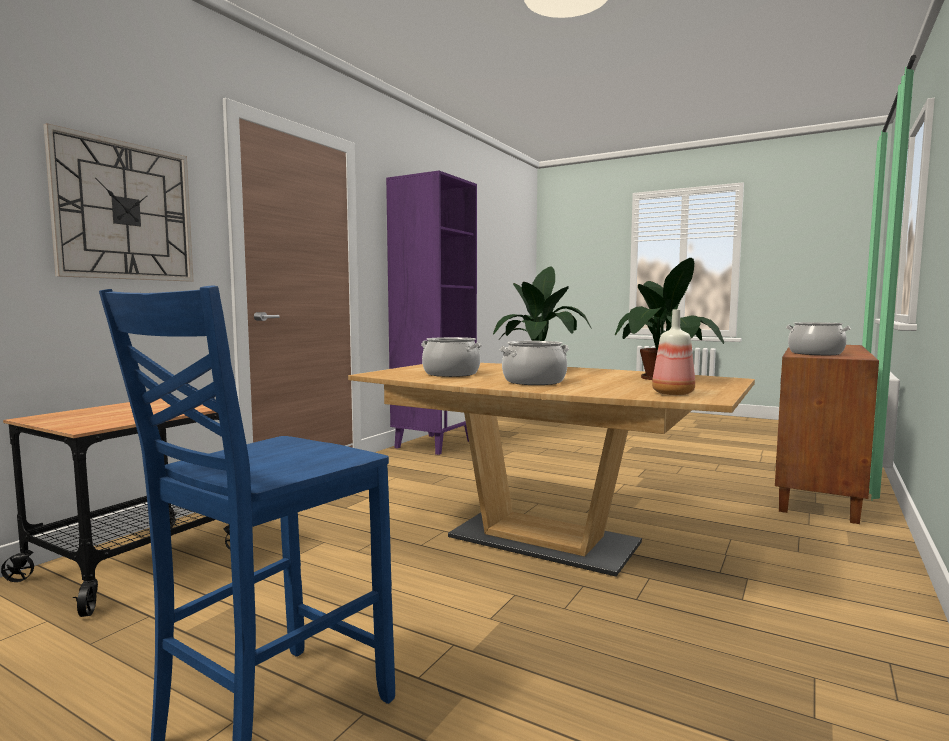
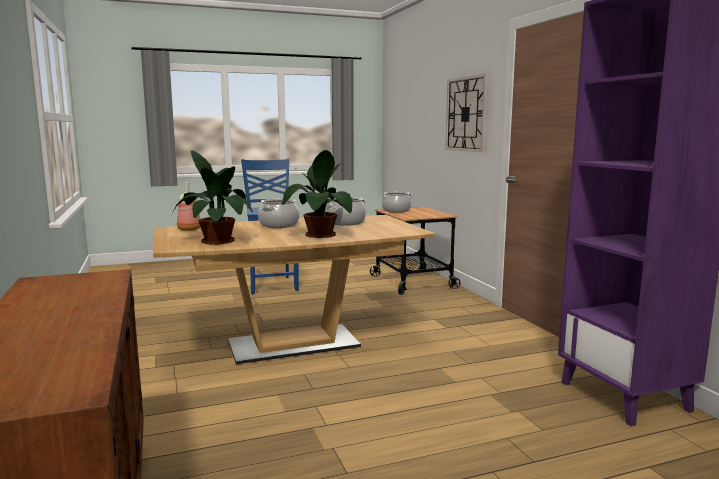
camera: 130 degrees right, 5 degrees up
(816, 353) = (84, 288): cooking pot -> cooking pot (396, 210)

